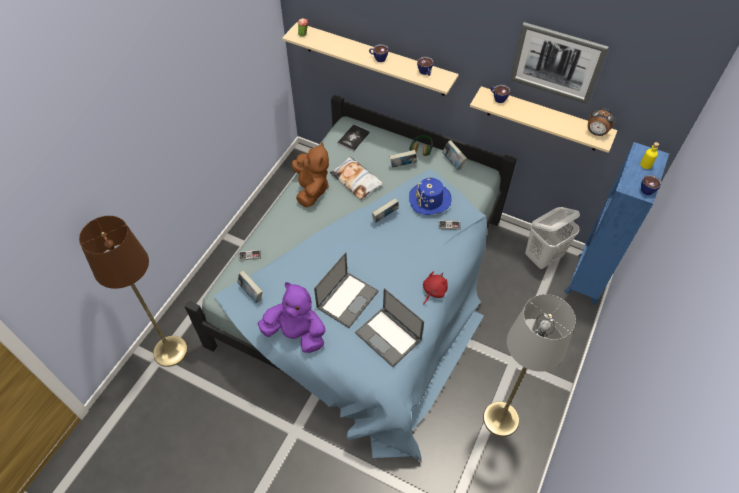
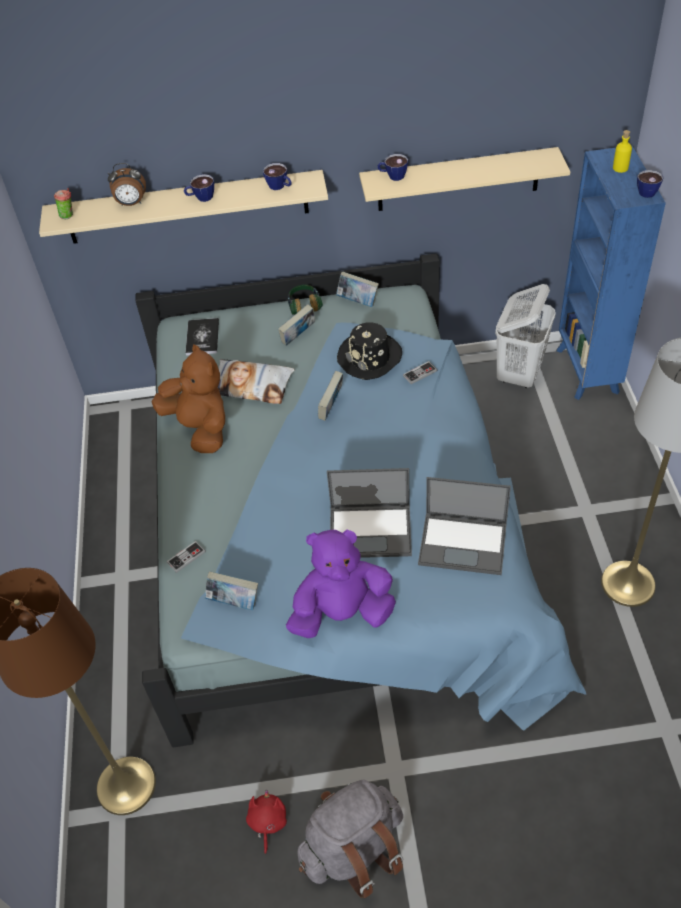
camera: 30 degrees left, 5 degrees down
(244, 455) = (353, 849): none -> grey backpack
(347, 299) = (371, 530): laptop -> laptop turned 90 degrees clockwise
(430, 200) = (370, 357): blue hat -> black hat
(433, 291) = (469, 459): red plush toy -> red plush toy (267, 822)
(557, 63) = (456, 89): picture -> none
(596, 133) = (539, 160): alarm clock -> alarm clock (131, 204)

